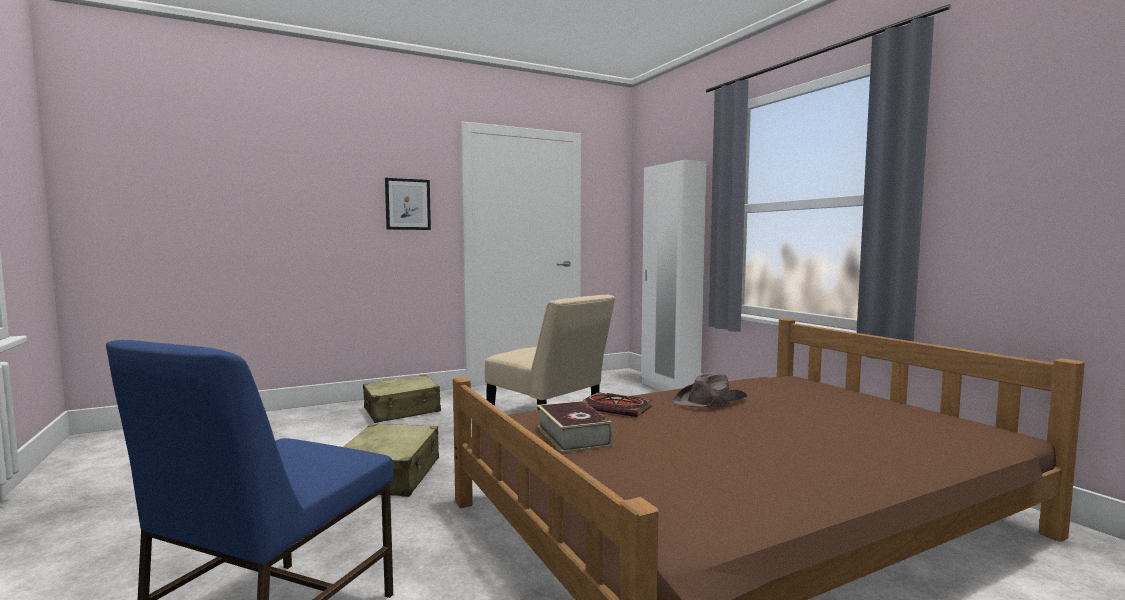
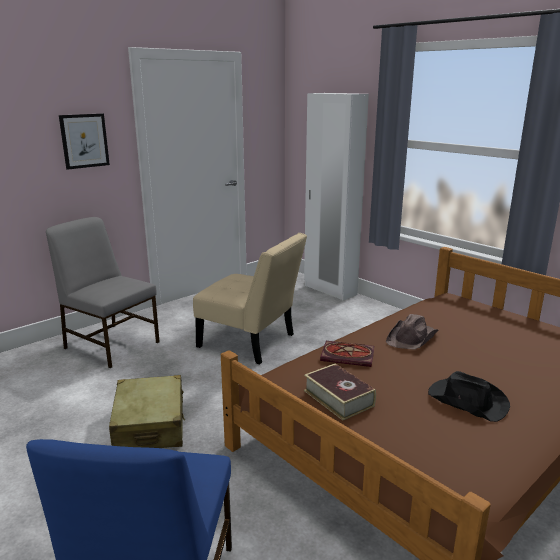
camera: 15 degrees left, 15 degrees up
(402, 411) = (111, 344): beige suitcase -> grey chair
(740, 453) = (466, 400): none -> black hat

